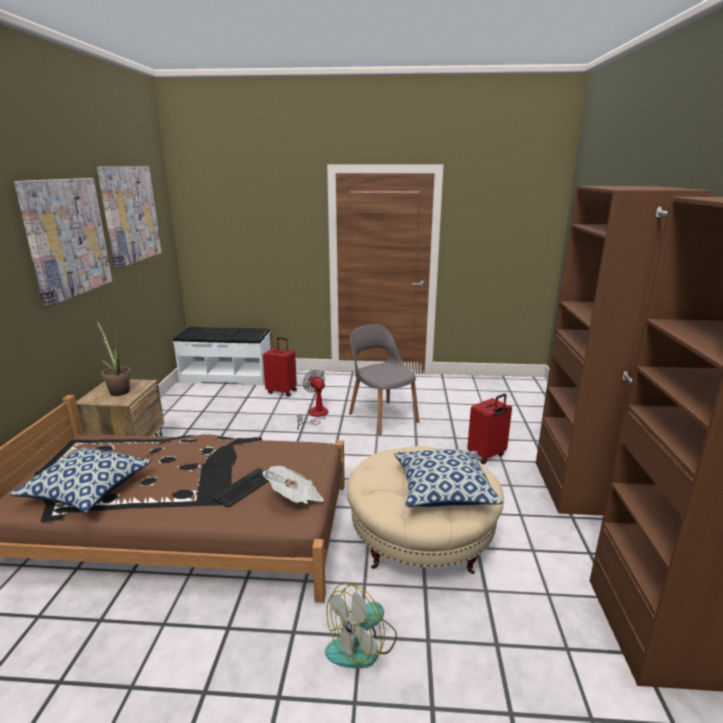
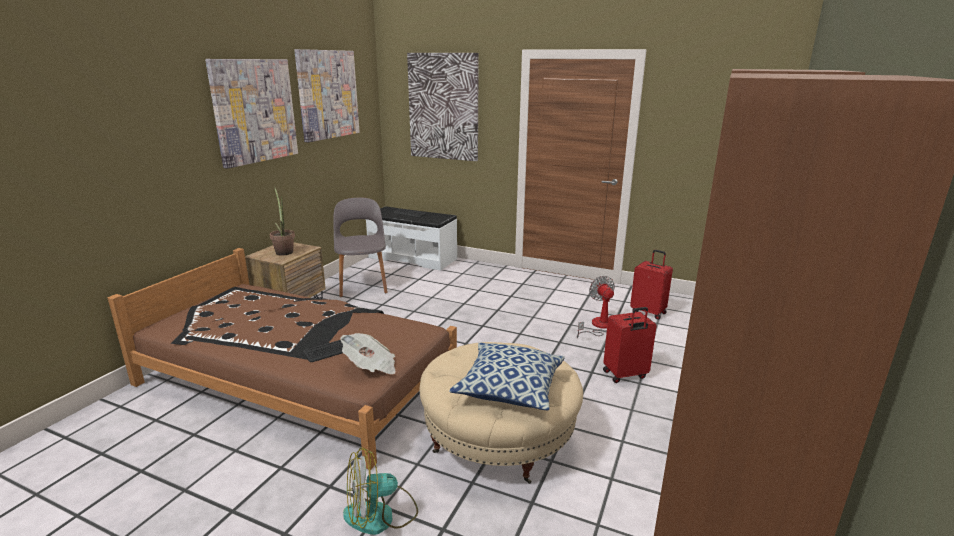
camera: 20 degrees right, 0 degrees up
(87, 491) = (216, 327): pillow -> none
(247, 222) = (443, 107): none -> picture
(282, 391) = (454, 279): red suitcase -> red suitcase (648, 312)
(315, 415) = (471, 305): fan -> fan (598, 326)
(382, 416) = (537, 317): grey chair -> grey chair (363, 284)

